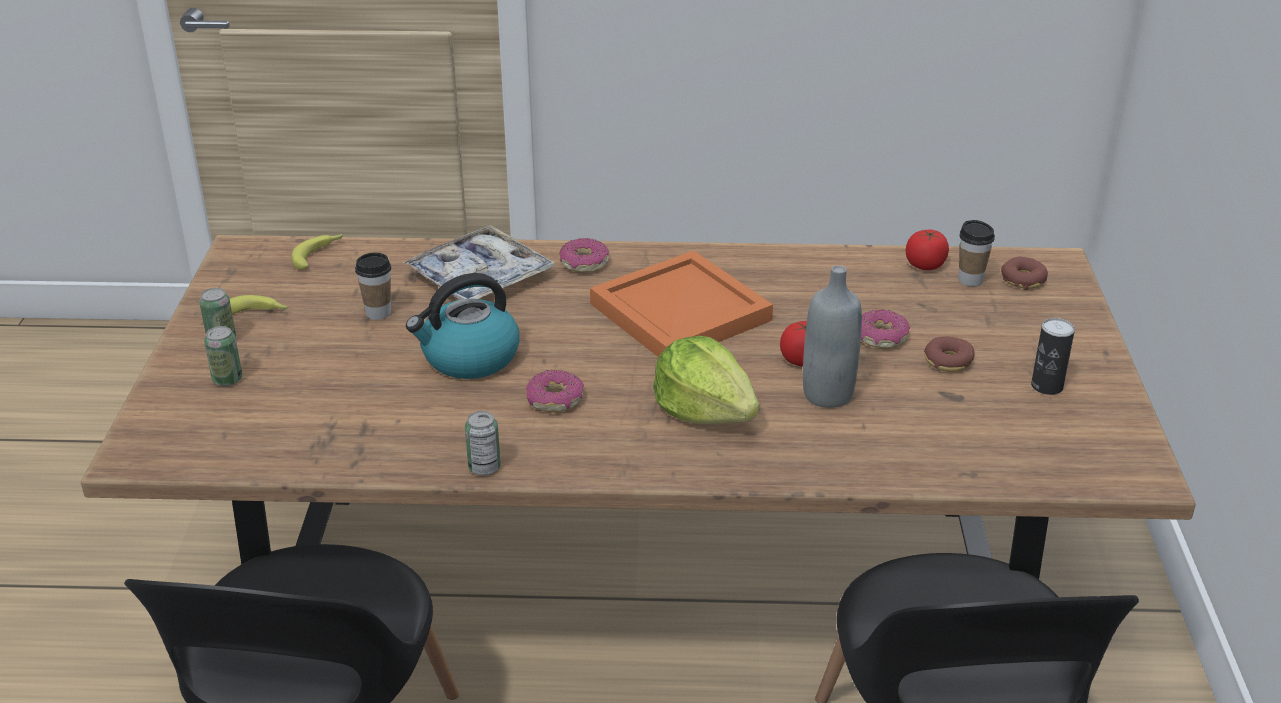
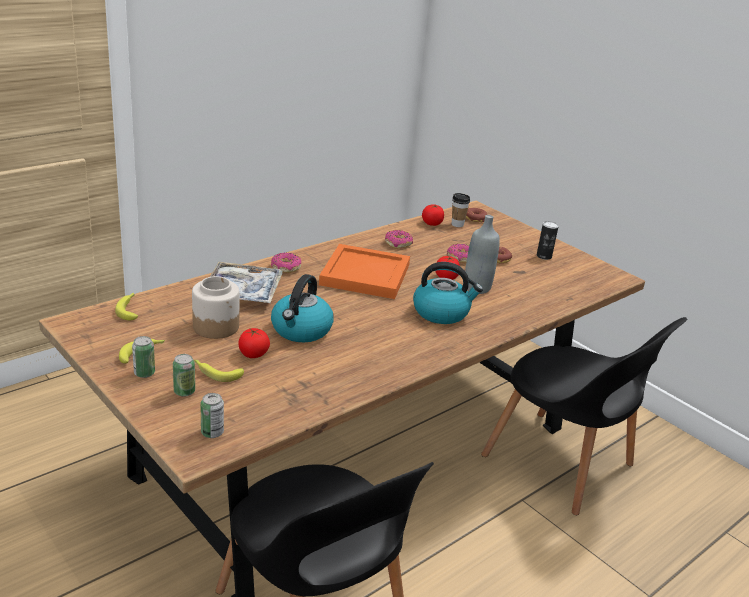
camera: 45 degrees left, 5 degrees down
(292, 372) = (216, 373): none -> banana
(366, 366) = (253, 354): none -> tomato
(378, 313) = (216, 326): cup -> jar
(484, 468) = (390, 376): can -> can (212, 432)
(555, 400) = (373, 333): donut -> donut (398, 244)
(705, 410) = (442, 312): lettuce -> kettle

